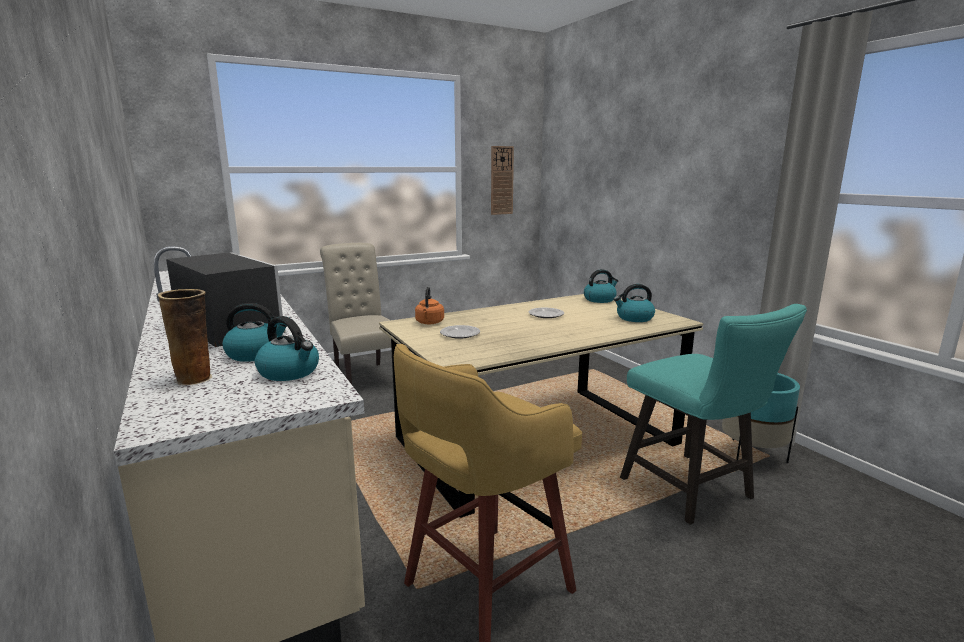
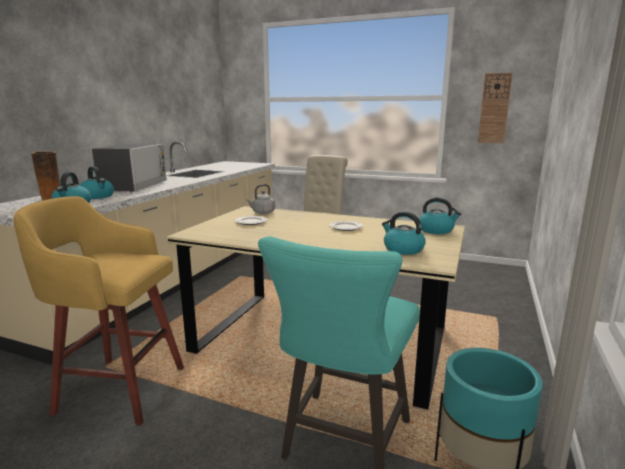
camera: 50 degrees right, 0 degrees up
(429, 323) = (262, 213): orange kettle -> grey kettle

